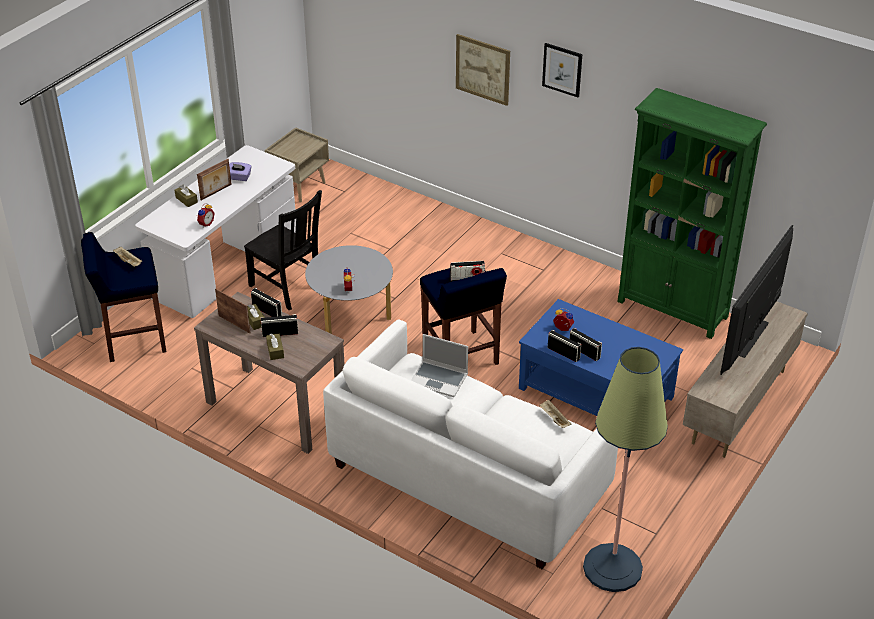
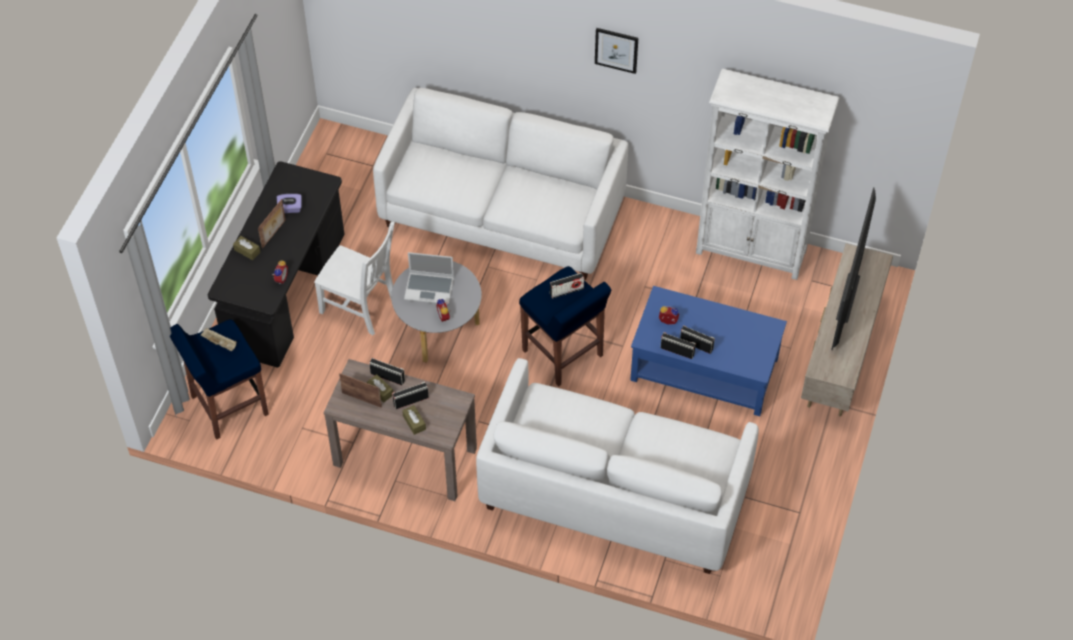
camera: 15 degrees left, 15 degrees up
(226, 266) = (285, 292): white desk -> black desk
(288, 287) = (361, 307): black chair -> white chair
(299, 187) = (322, 169): beige nightstand -> none
(439, 379) = (573, 411): laptop -> laptop (430, 288)
(446, 243) = (502, 213): none -> white sofa
(483, 69) = (525, 48): picture -> none
(554, 419) = (692, 432): beige tray -> none
(612, 568) = (771, 558): floor lamp -> none
(673, 309) = (752, 251): green bookcase -> white bookcase

